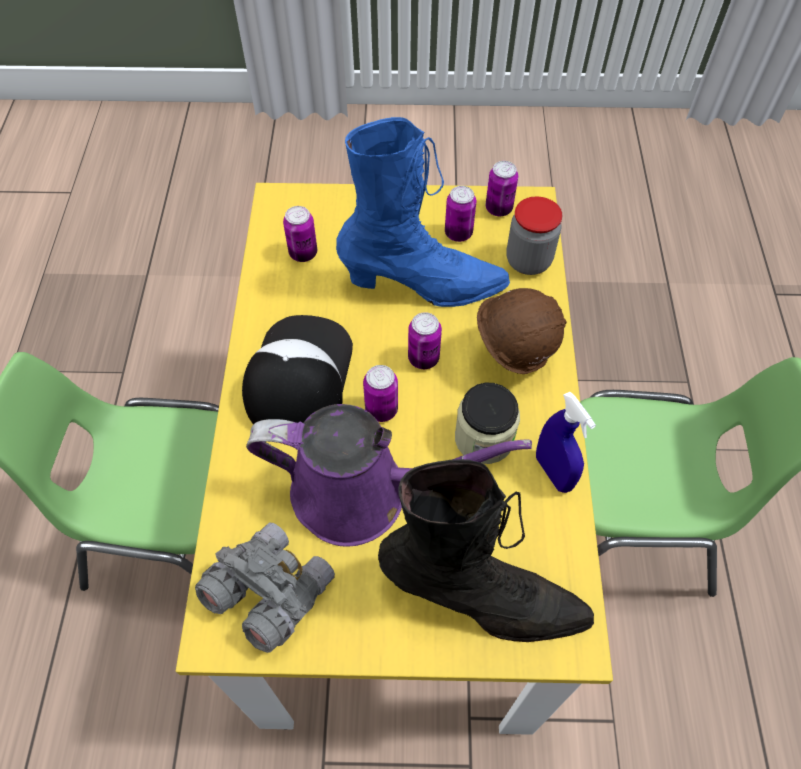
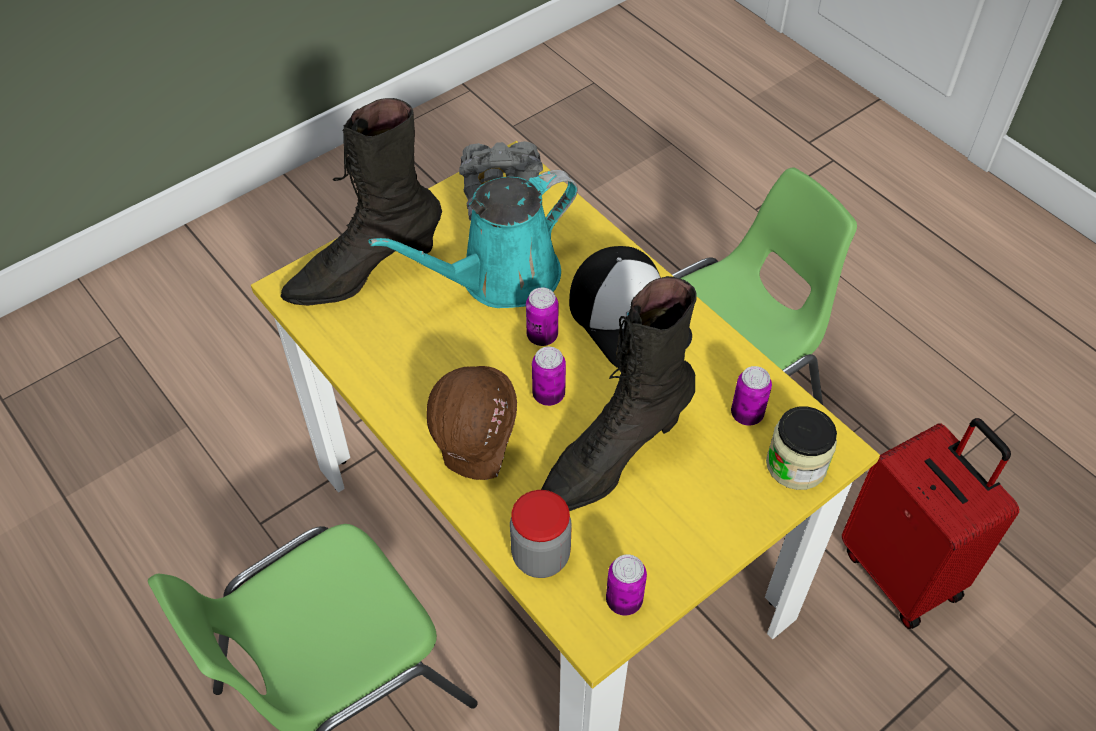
camera: 140 degrees right, 5 degrees down
(208, 341) = (902, 571): none -> red suitcase
(362, 493) = (500, 278): purple watering can -> turquoise watering can
(424, 286) = (611, 458): blue boot -> black boot
(458, 233) = (635, 538): can -> none
(484, 438) = (446, 367): jar -> jar (796, 465)
(553, 472) = (373, 377): blue spray bottle -> none

